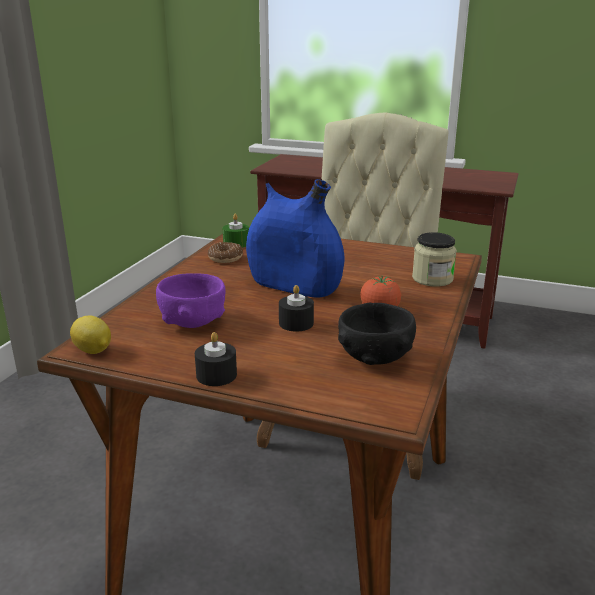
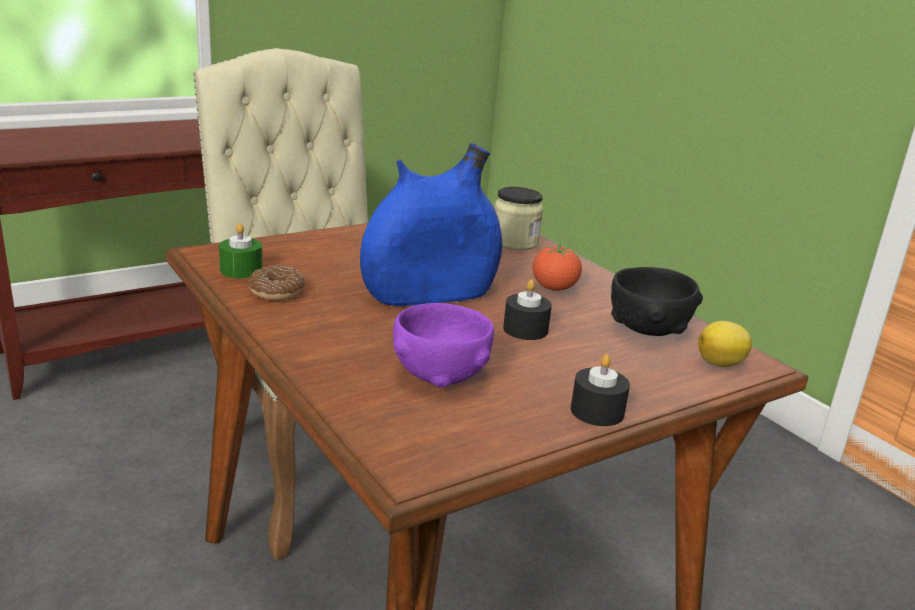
camera: 55 degrees left, 0 degrees up
(93, 351) = (433, 463): lemon -> lemon (721, 364)

